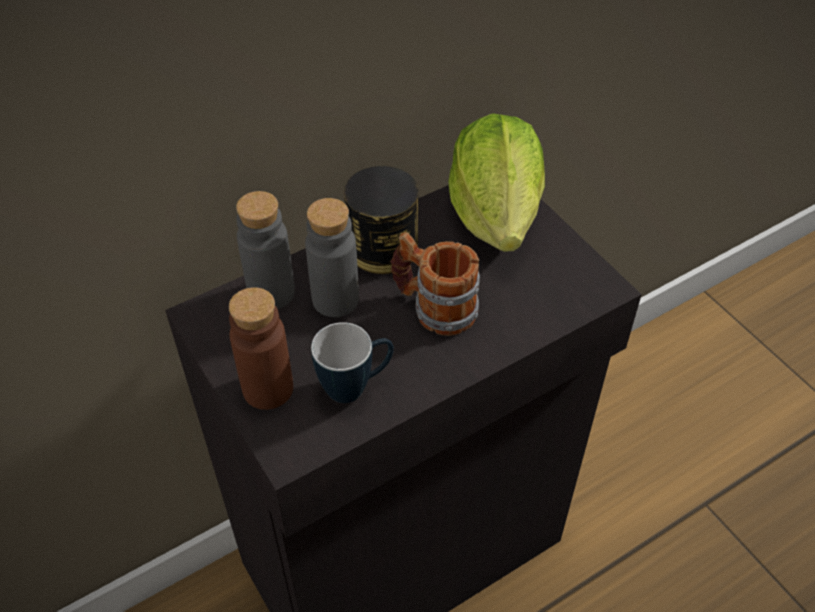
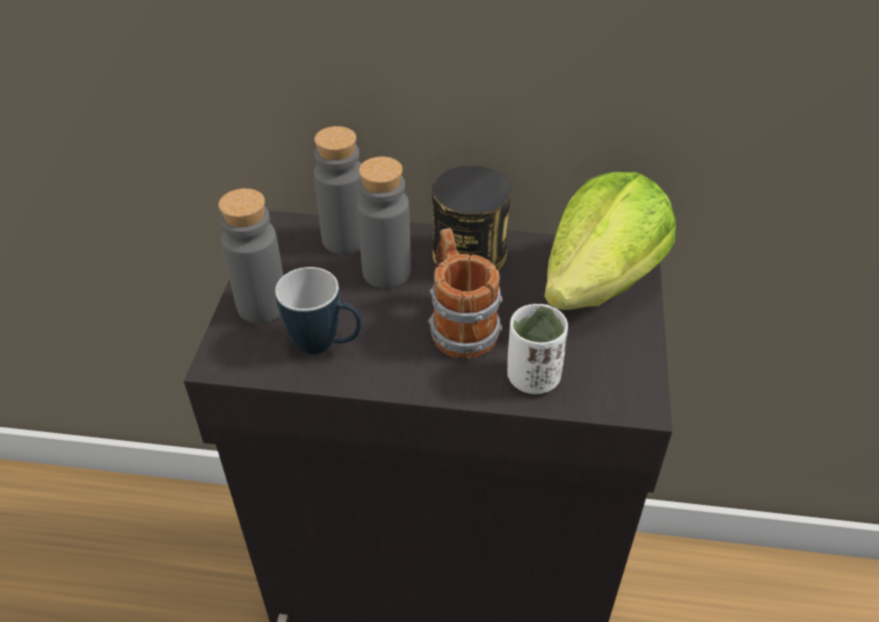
camera: 40 degrees right, 5 degrees down
(268, 389) = (262, 305): brown bottle -> grey bottle
(524, 313) = (533, 377): none -> white cup

